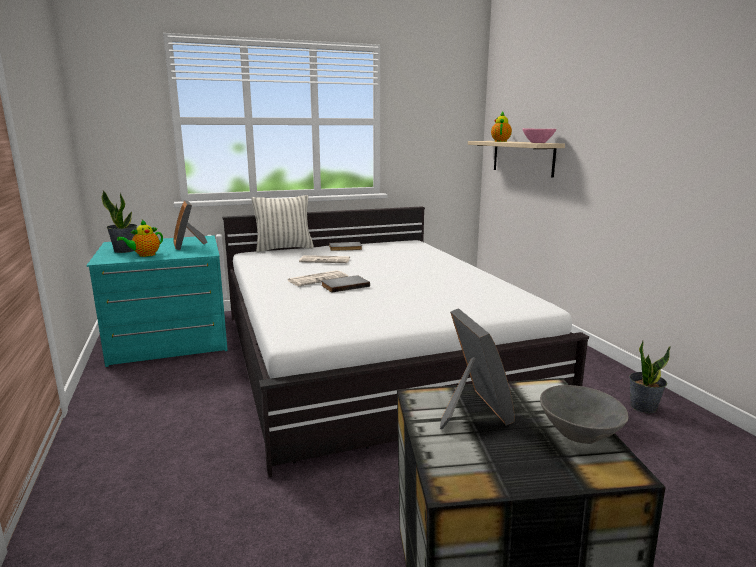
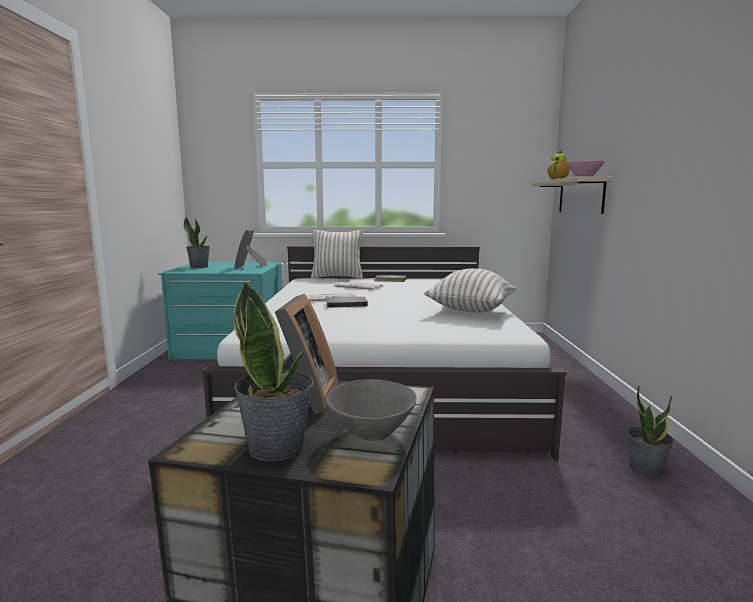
camera: 20 degrees right, 5 degrees down
(145, 255) = (207, 270): teapot -> none
(470, 283) = (470, 311): none -> pillow
(524, 466) = (277, 447): none -> potted plant

